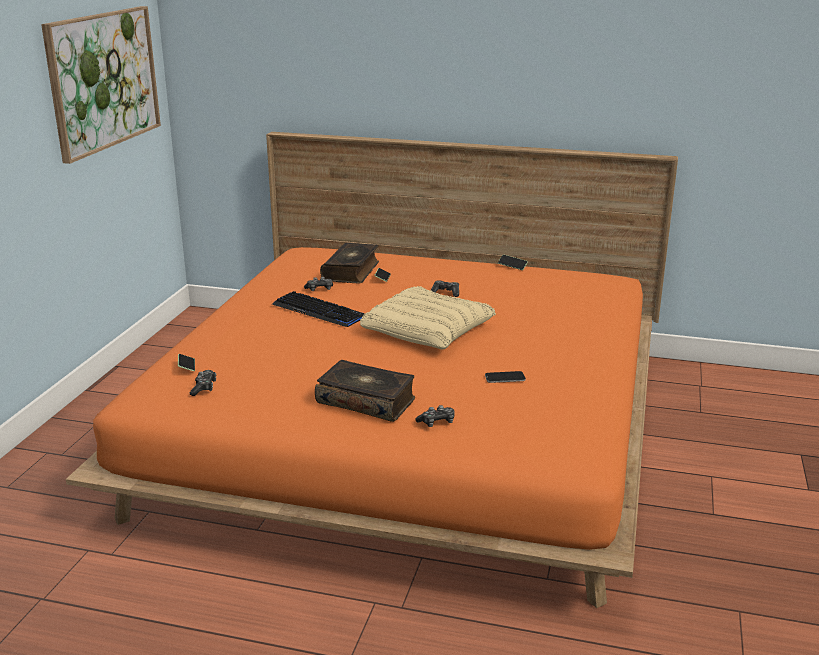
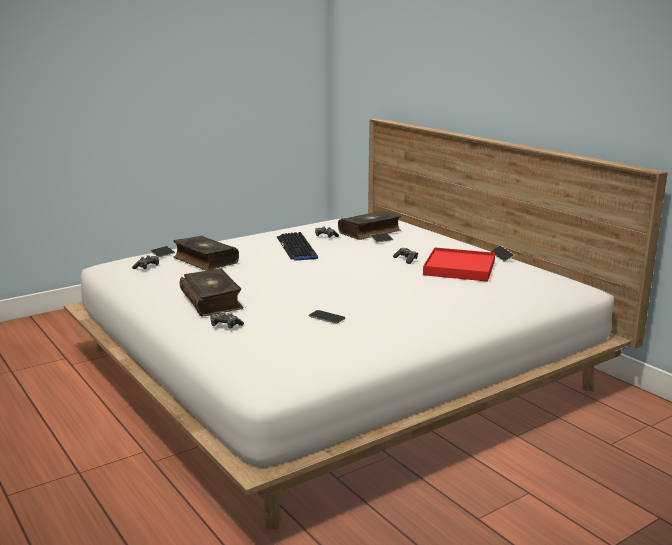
camera: 40 degrees right, 5 degrees down
(103, 80) = (255, 64): picture -> none
(255, 358) = (204, 261): none -> book
(409, 434) = (335, 368): orange bed -> white bed
(428, 331) = (340, 277): beige pillow -> none
(506, 288) = (459, 268): none -> red tray

